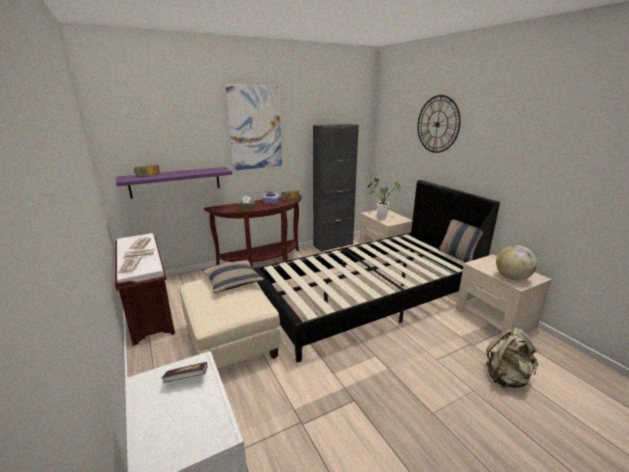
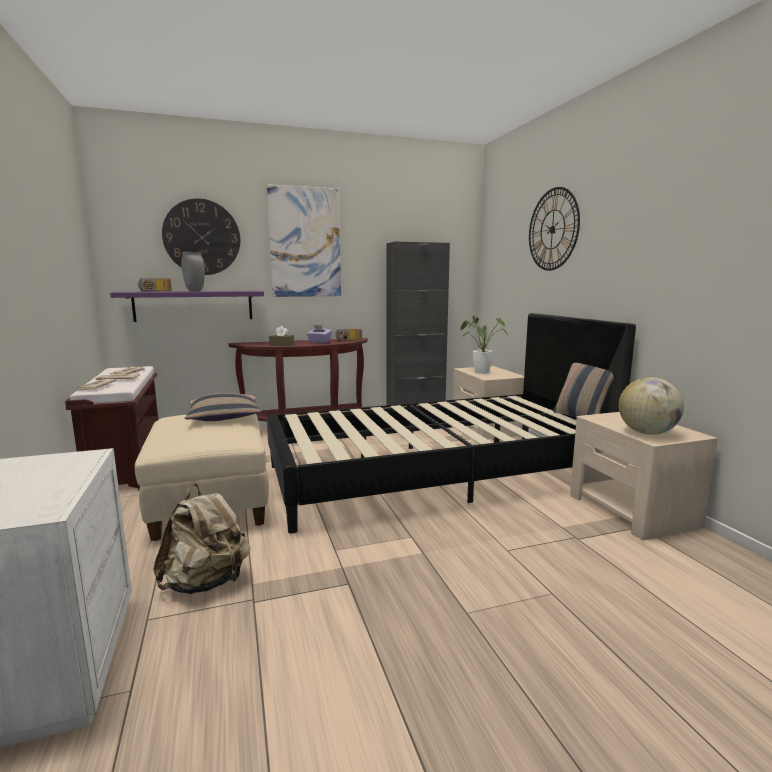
camera: 10 degrees right, 10 degrees down
(178, 129) = (202, 237): none -> wall clock
(178, 174) = (194, 291): none -> grey vase
(186, 379) = (55, 466): book -> none
(507, 377) = (620, 583): beige backpack -> beige backpack (206, 583)

